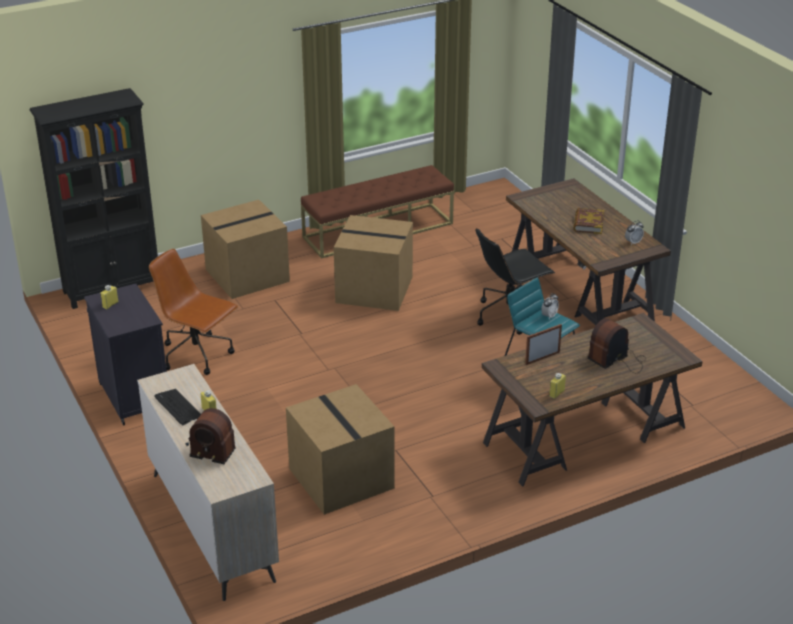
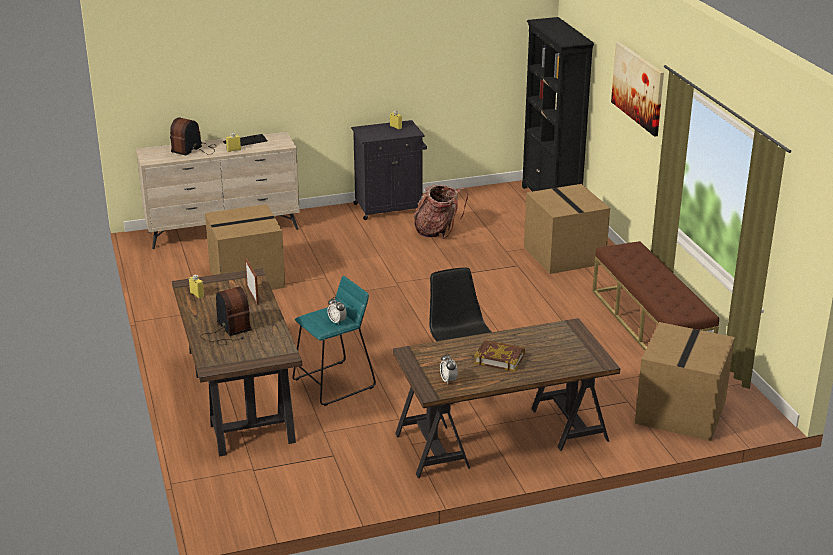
camera: 100 degrees right, 5 degrees down
(197, 355) = (437, 231): brown office chair -> backpack
(224, 83) = (638, 87): none -> picture
(375, 289) = (527, 315): cardboard box -> cardboard box (681, 412)

